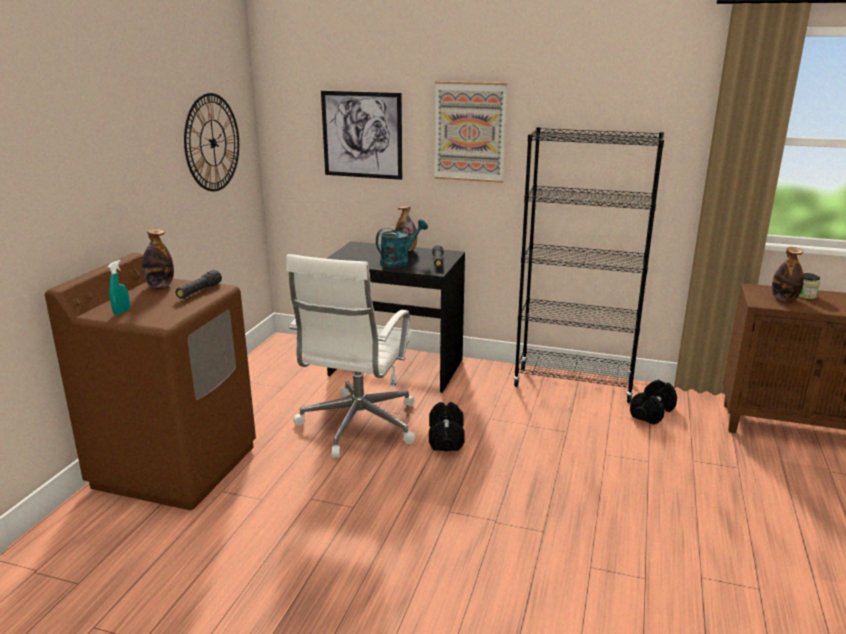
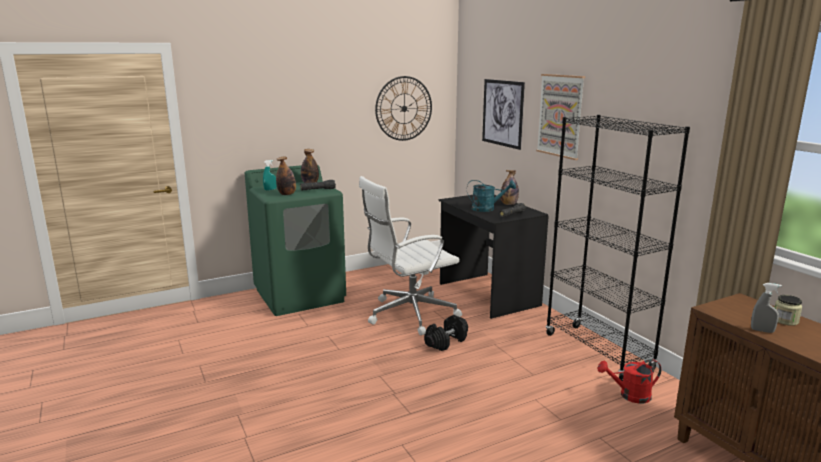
camera: 45 degrees right, 5 degrees down
(176, 465) = (300, 295): brown washing machine -> green washing machine
(652, 413) = (629, 395): black dumbbell -> red watering can
(784, 299) = (748, 315): bottle -> bottle (287, 194)
(815, 309) = (762, 331): none -> grey spray bottle

